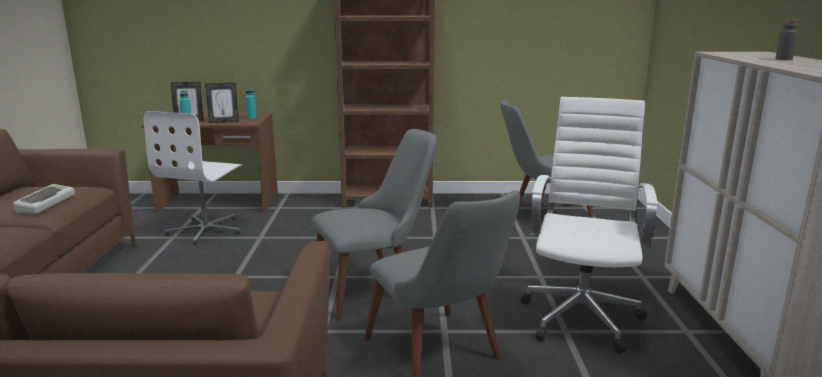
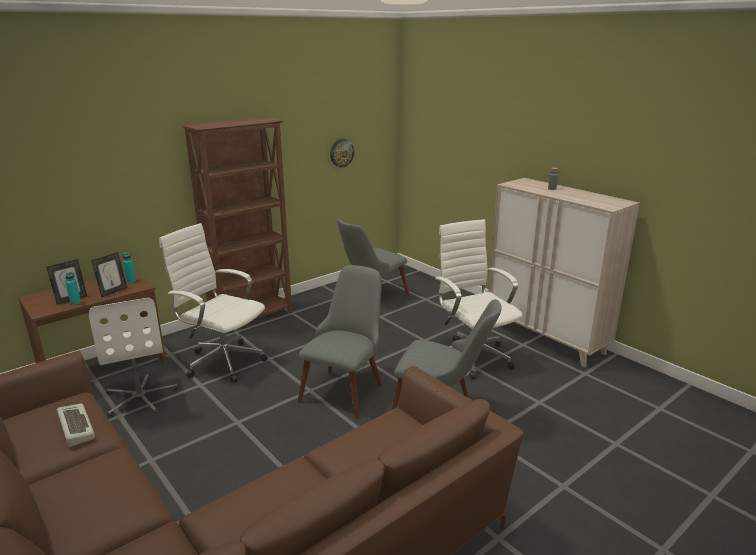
camera: 40 degrees left, 5 degrees up
(306, 226) = (222, 361): none -> white office chair
(549, 23) = (341, 152): none -> wall clock

